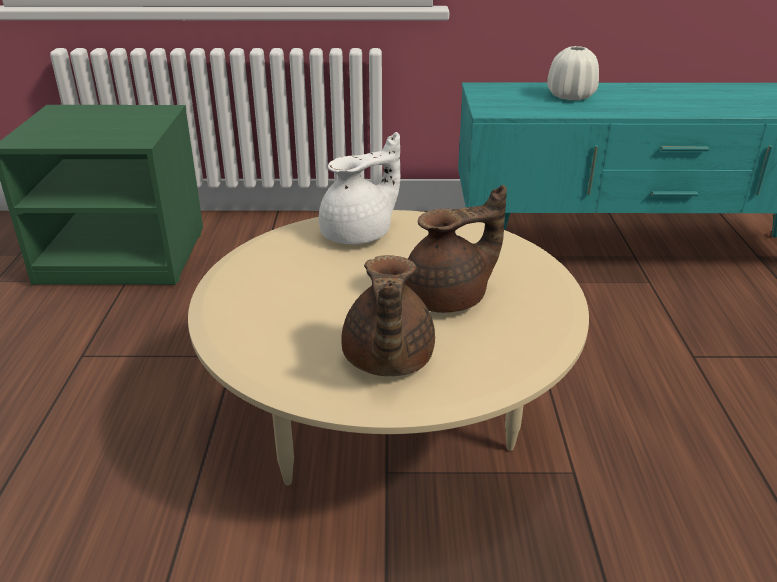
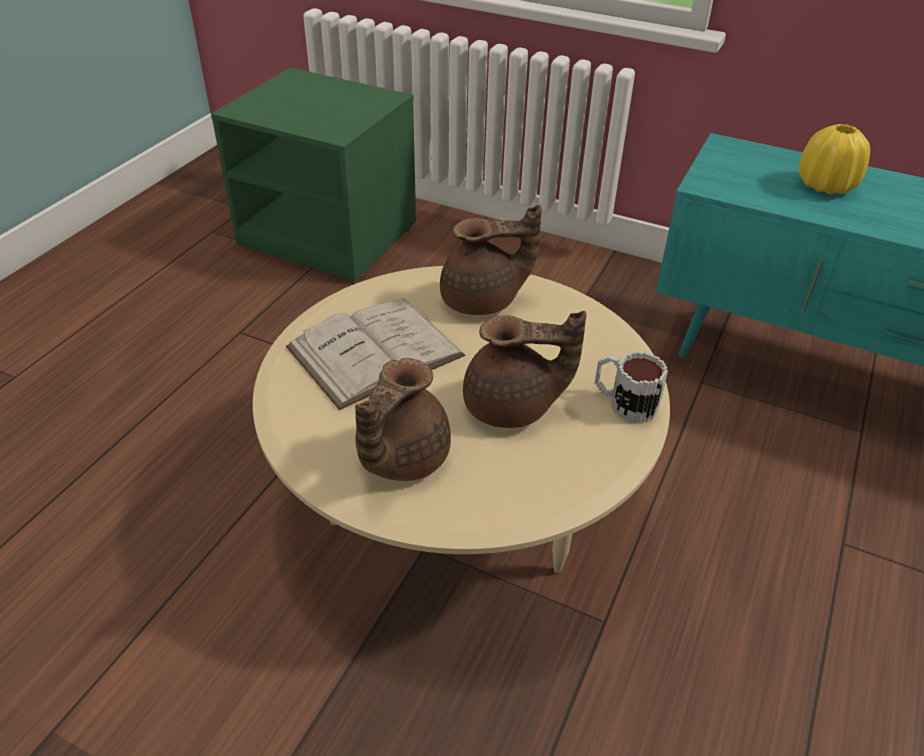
camera: 25 degrees right, 10 degrees up
(295, 292) = (375, 351): none -> white book
(359, 234) = (483, 301): white teapot -> brown teapot
(532, 271) = (624, 402): none -> mug
(571, 96) = (826, 185): white vase -> yellow vase

